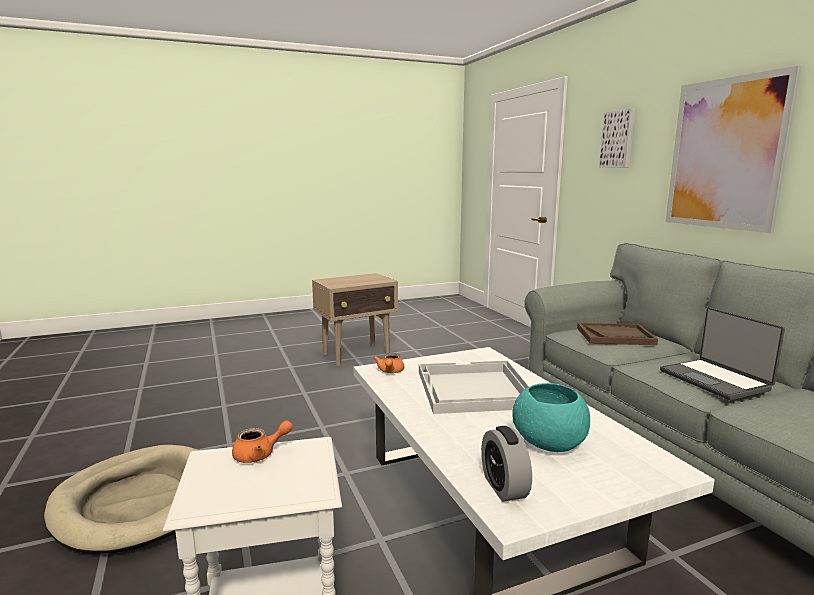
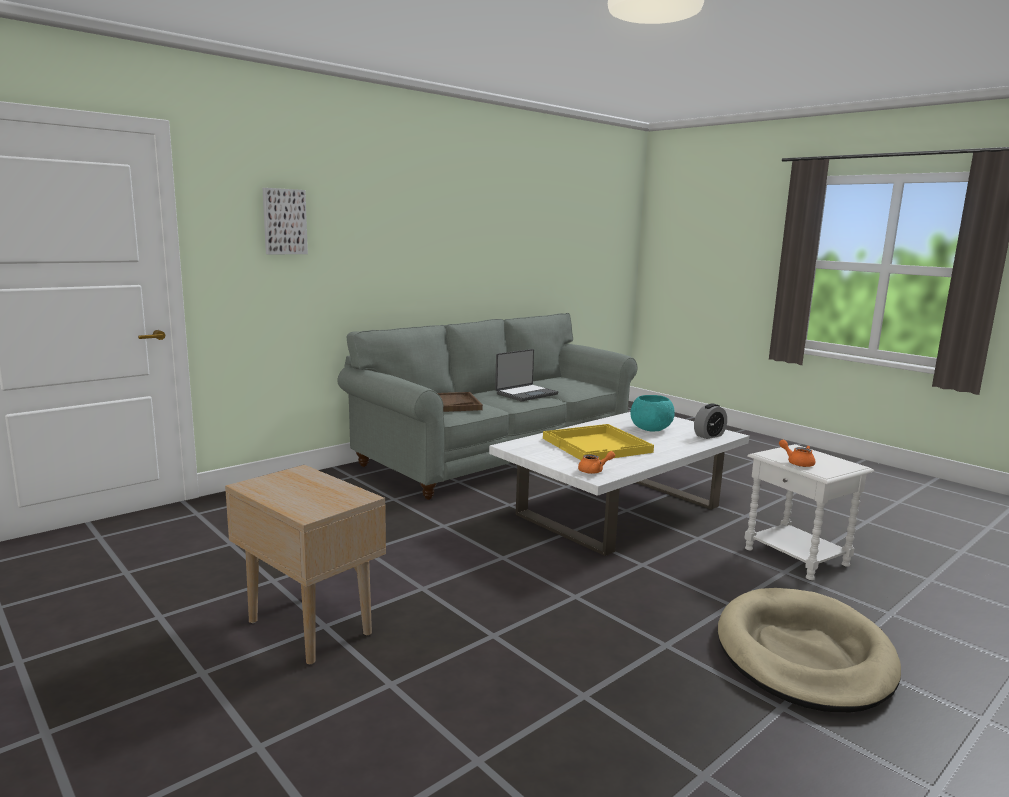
camera: 110 degrees left, 0 degrees up
(473, 389) = (597, 445): white tray -> yellow tray
(726, 154) = (399, 243): picture -> none

